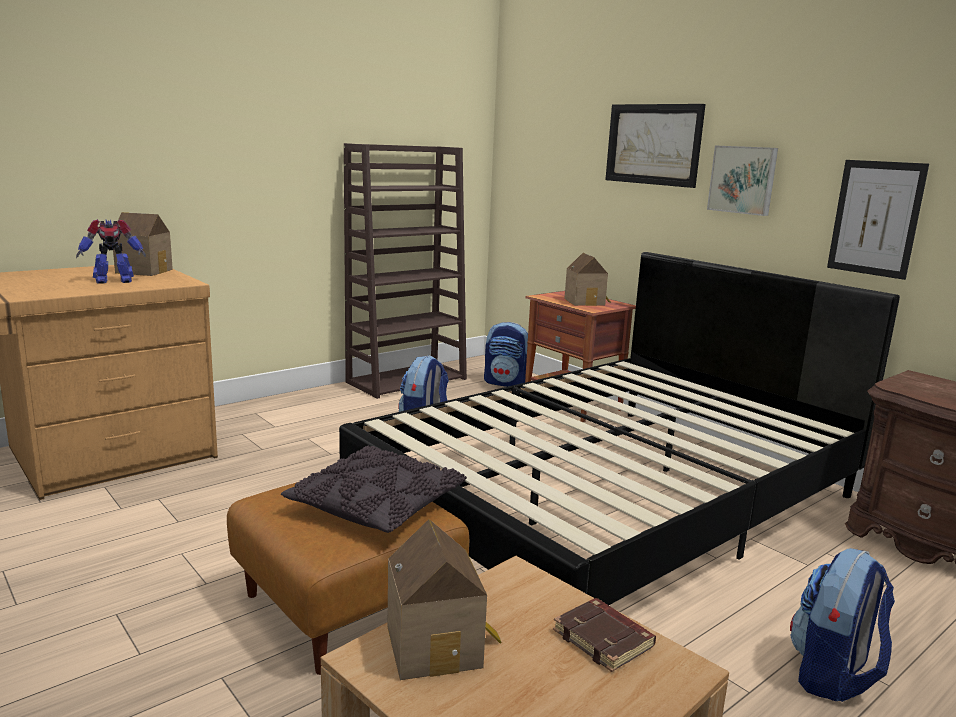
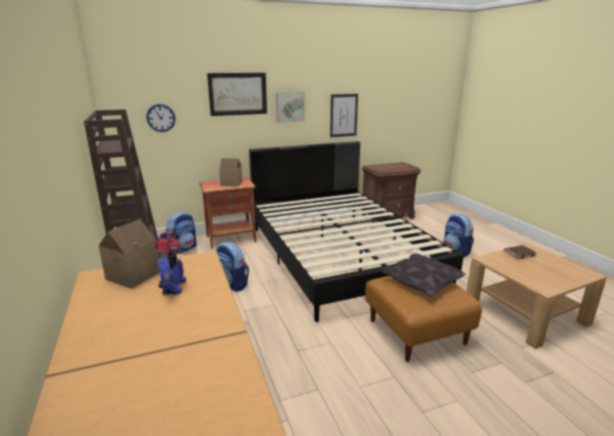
camera: 70 degrees left, 5 degrees up
(439, 646) = (533, 277): toy house -> none
(548, 175) = (161, 118): none -> wall clock

